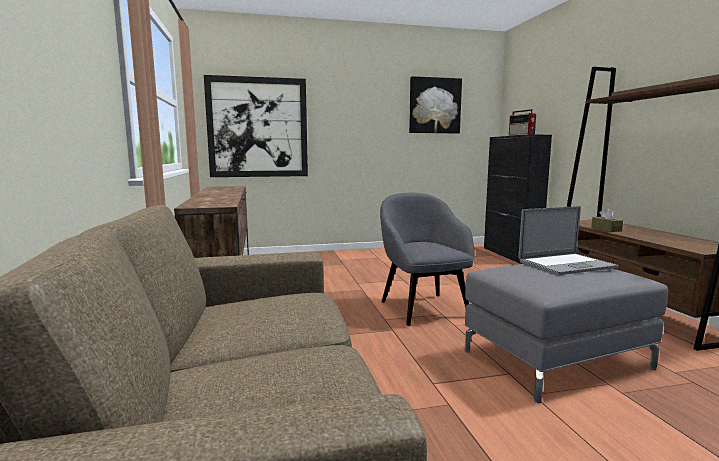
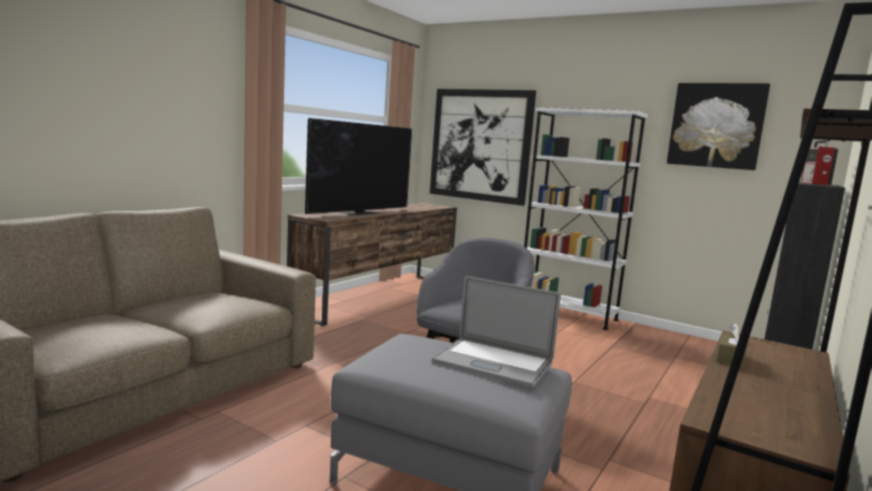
camera: 45 degrees right, 0 degrees up
(215, 198) = (360, 212): none -> television
(363, 253) = (566, 314): none -> white bookcase

